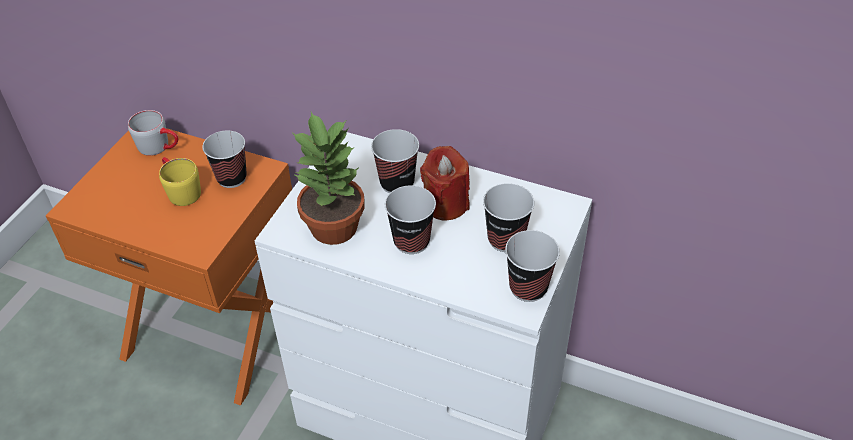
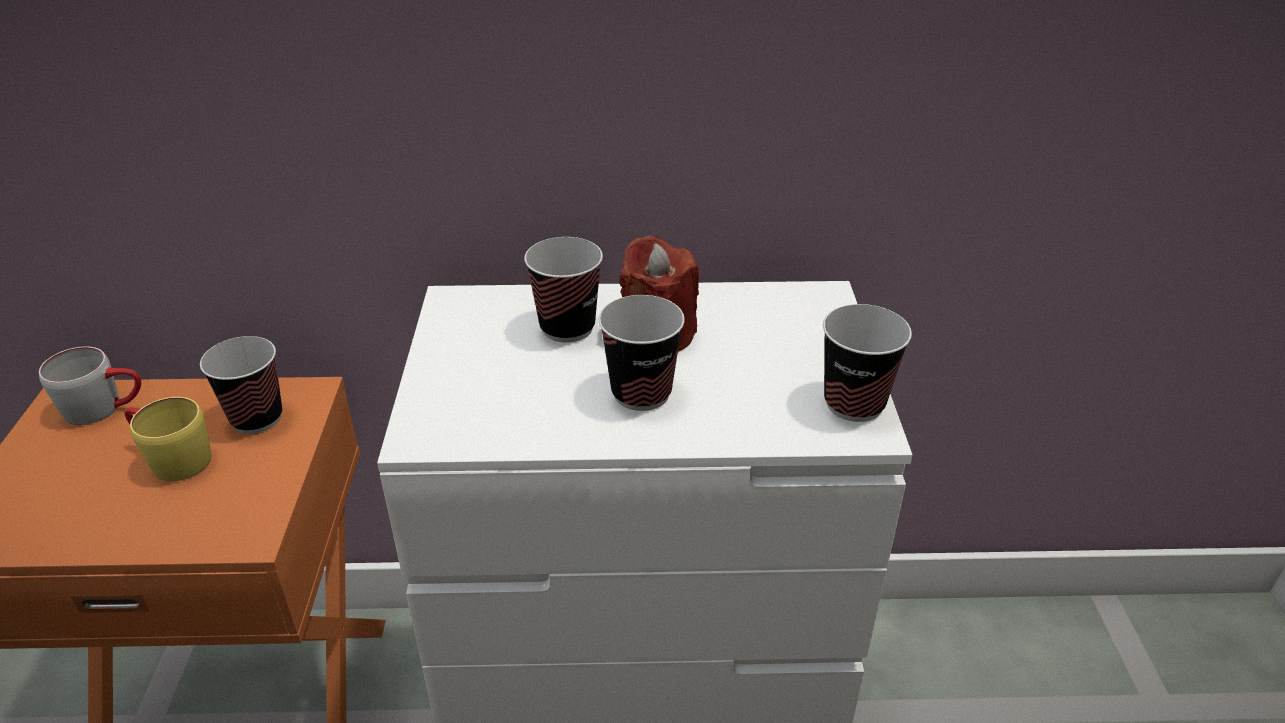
camera: 25 degrees left, 10 degrees down
(335, 226) = (506, 406): potted plant -> none
(505, 239) = (775, 354): cup -> none

